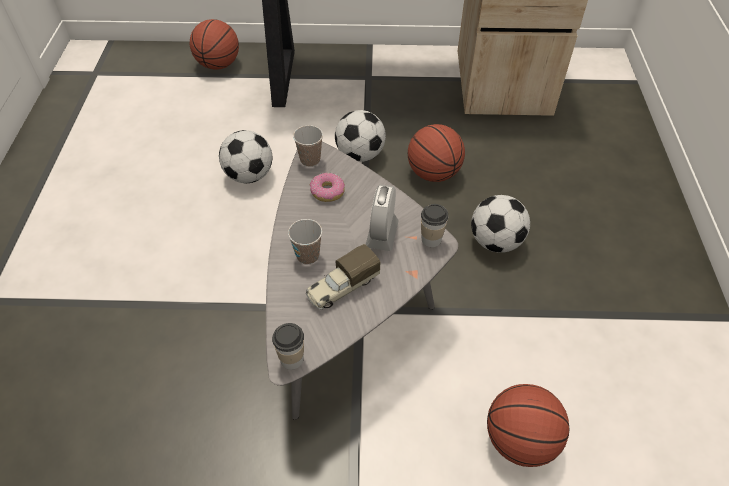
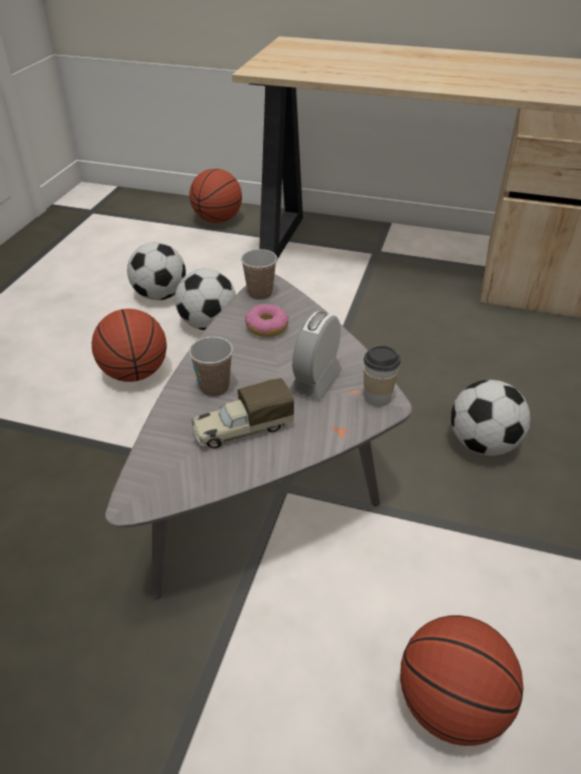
camera: 15 degrees right, 10 degrees down
(292, 359) = (143, 497): cup -> none
(360, 154) = (341, 324): football -> football (160, 295)
(433, 173) = (423, 356): basketball -> basketball (135, 373)

